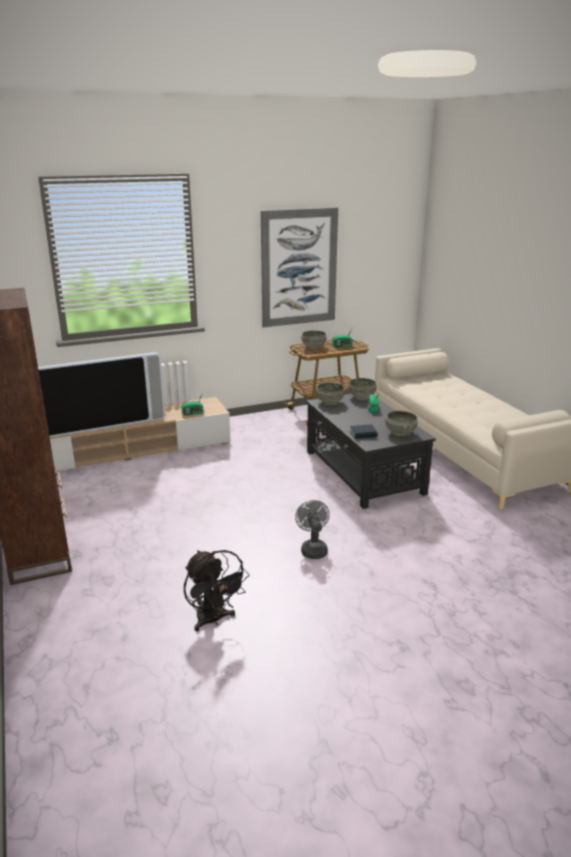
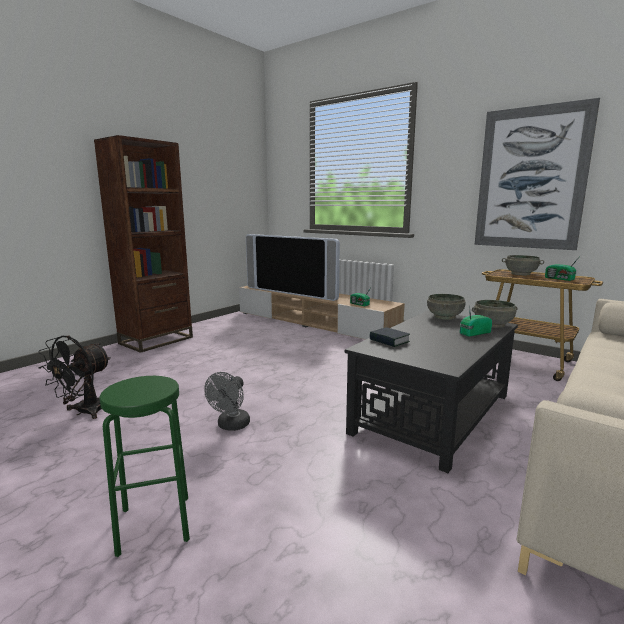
camera: 60 degrees right, 10 degrees down
(313, 549) = (231, 426): grey fan -> grey fan turned 150 degrees clockwise
(400, 432) = (431, 355): grey bowl -> none
(411, 598) = (154, 524): none -> green stool

